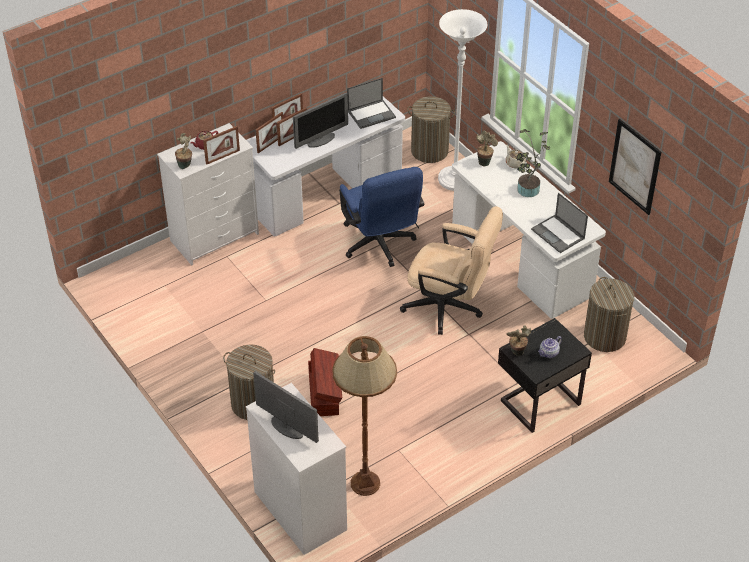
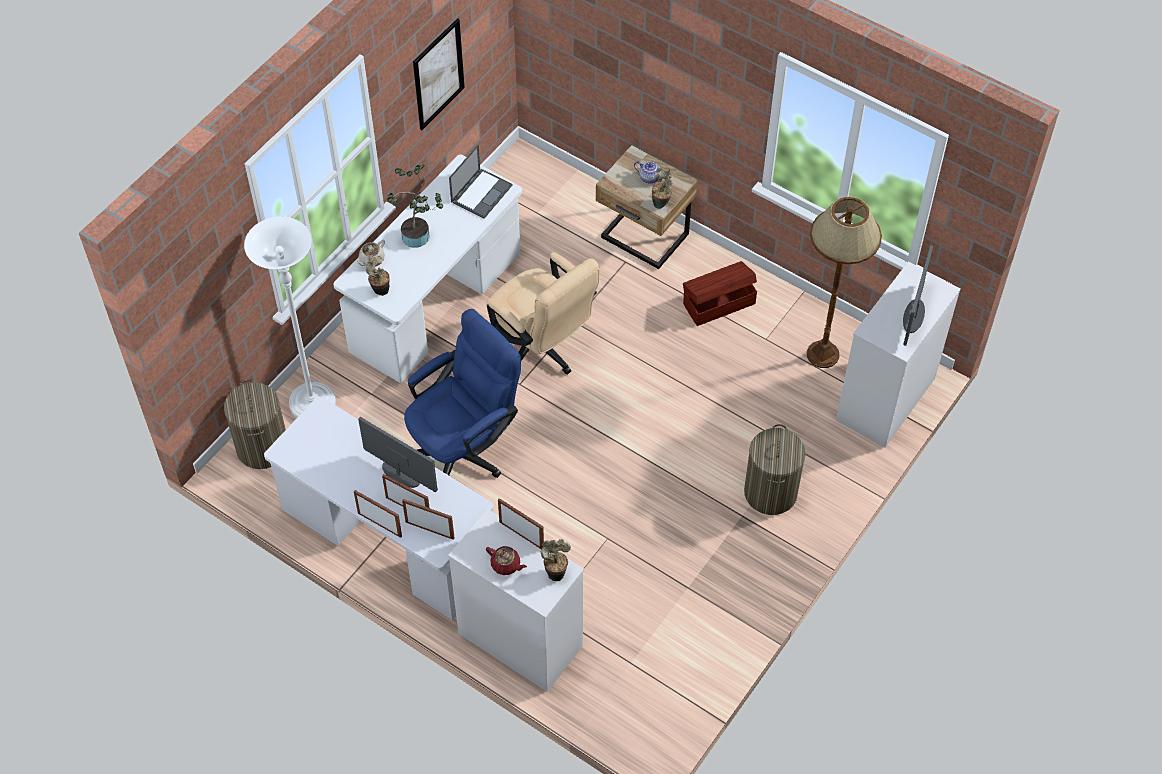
camera: 110 degrees left, 10 degrees up
(324, 393) = (722, 429): brown storage box -> brown storage box (718, 303)
(371, 114) = (326, 434): laptop -> none
(449, 308) = (541, 349): beige office chair -> beige office chair turned 135 degrees clockwise
(538, 402) = (644, 238): black nightstand -> beige nightstand
(605, 337) = (525, 203): laundry basket -> none

